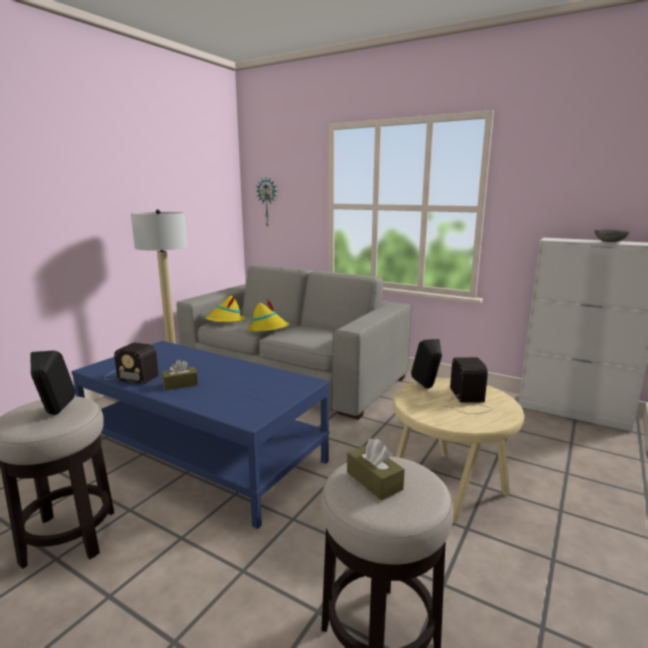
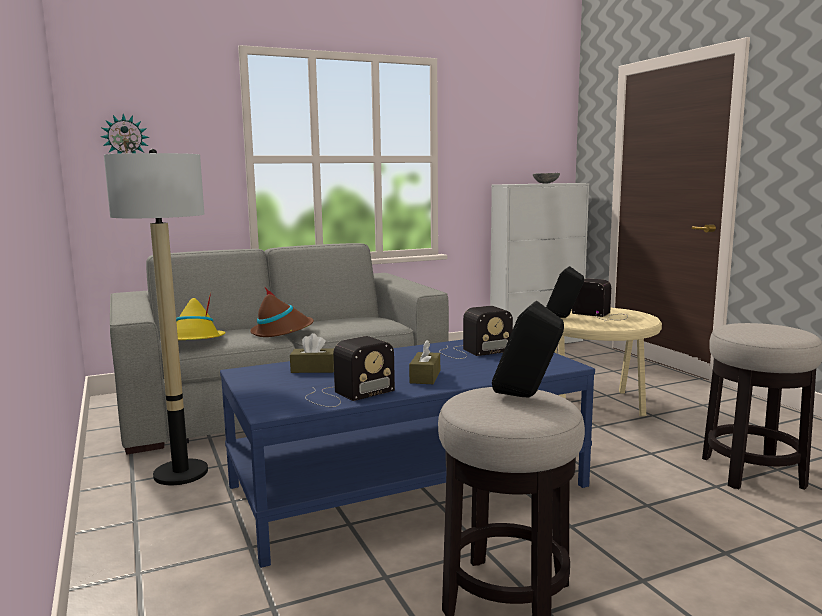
camera: 55 degrees left, 5 degrees down
(259, 382) = (472, 351): none -> radio
(268, 329) = (282, 331): yellow hat -> brown hat
(374, 481) = (762, 330): brown tissue box -> brown tissue box (314, 369)

